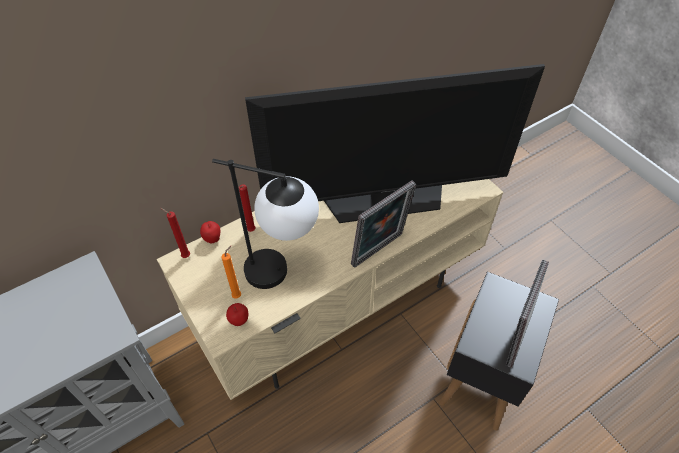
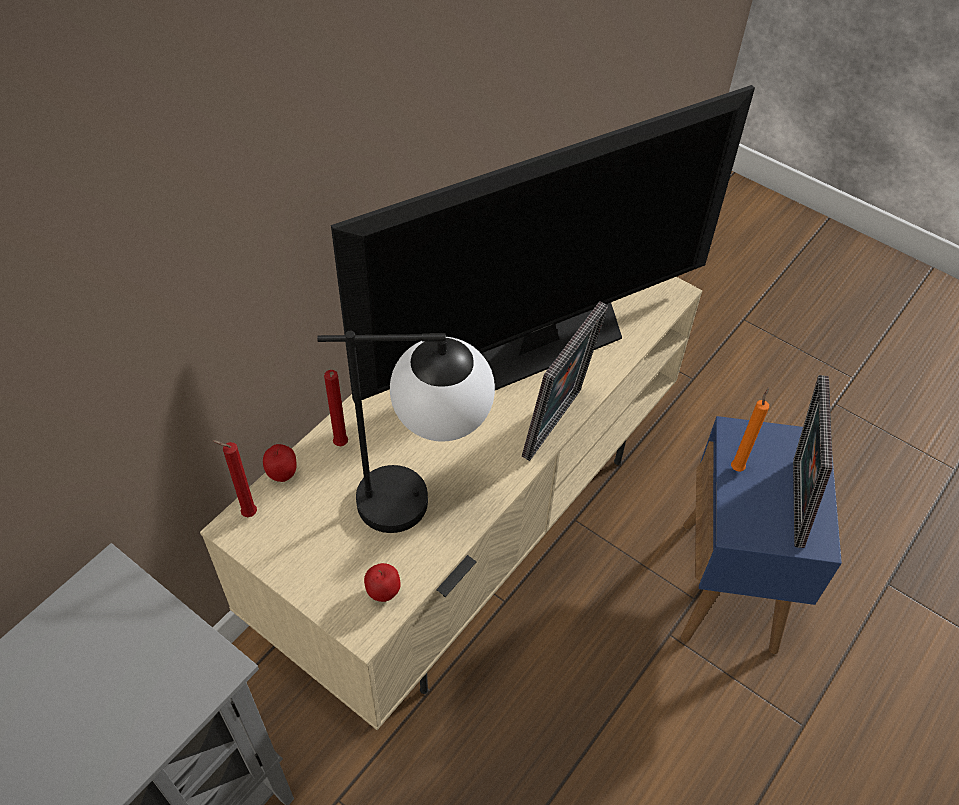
camera: 20 degrees left, 0 degrees up
(238, 295) = (364, 553): orange candle -> orange candle (737, 467)
(480, 380) = (728, 587): black side table -> blue side table

